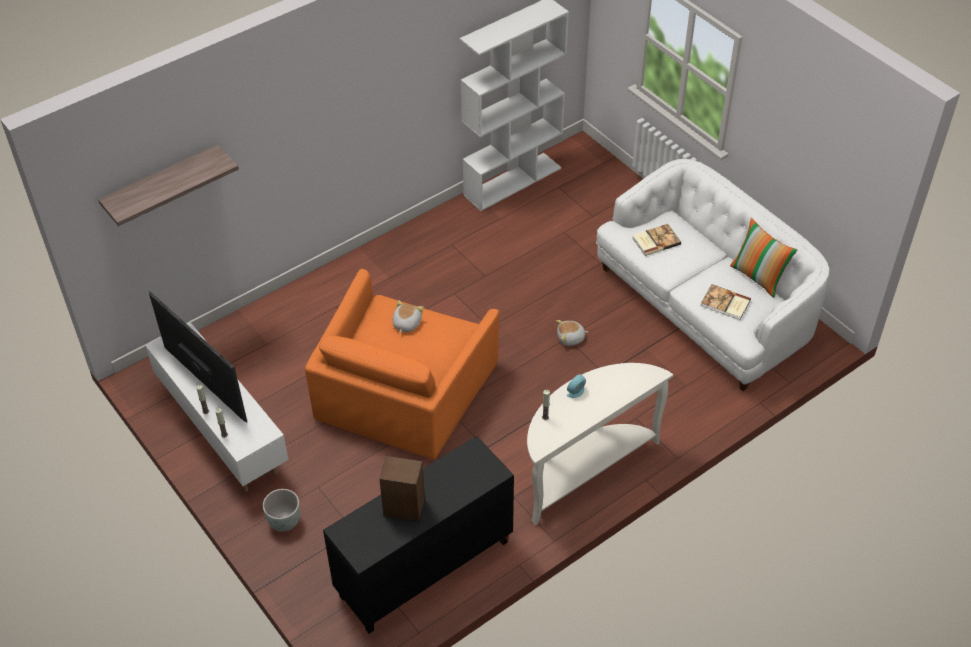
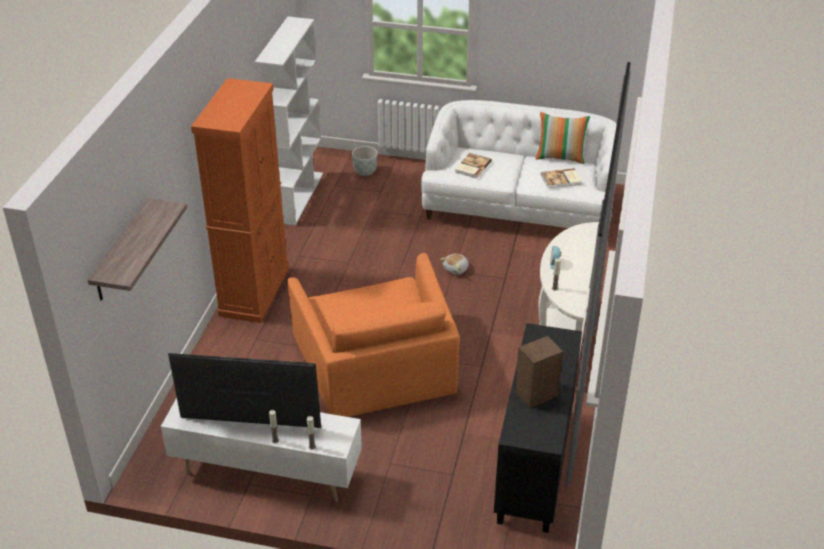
camera: 40 degrees left, 10 degrees down
(285, 521) = (393, 502): grey planter -> grey planter (365, 171)
(380, 259) = (254, 291): none -> orange cabinet
(406, 324) = (357, 302): plush toy -> none

